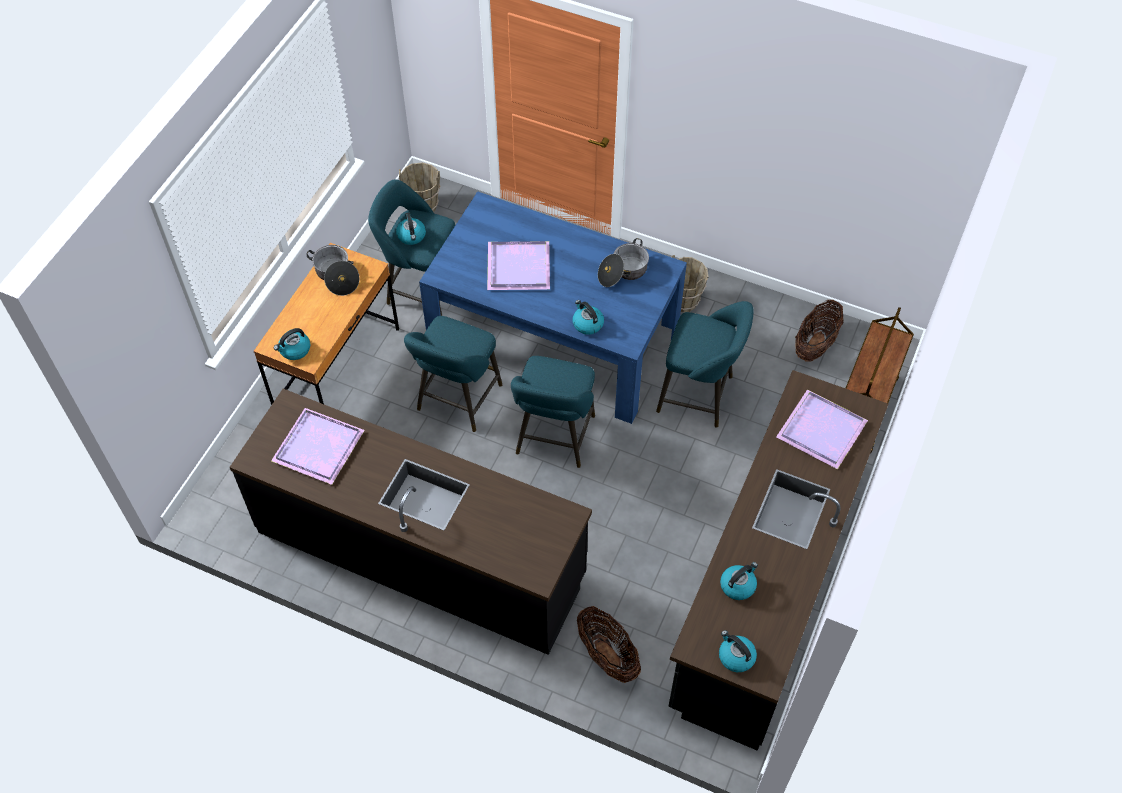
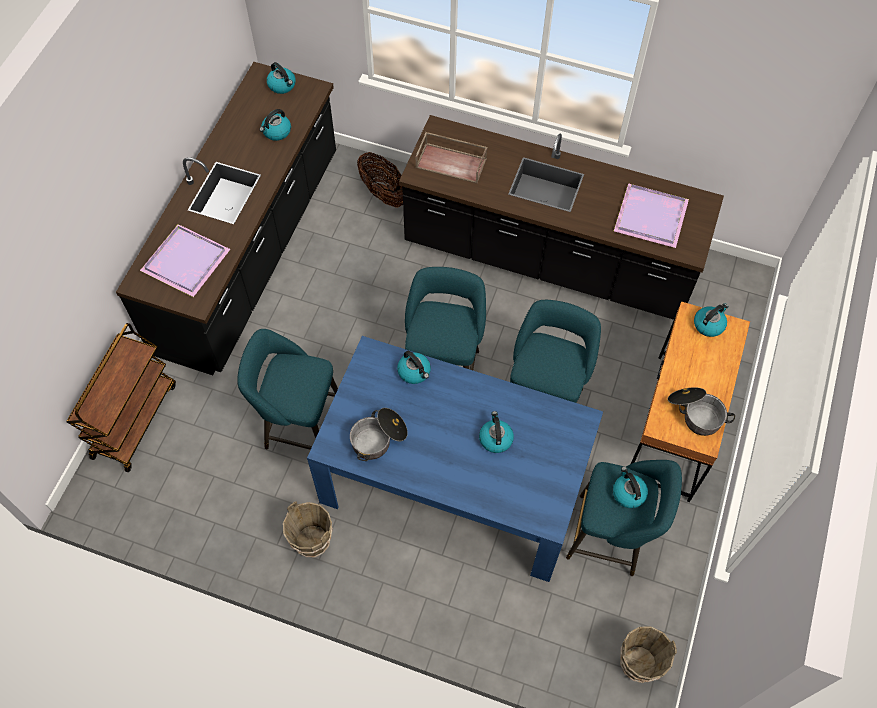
camera: 175 degrees right, 5 degrees up
(519, 266) = (495, 438): purple tray -> kettle
(528, 528) = (452, 163): none -> brown tray
(815, 344) = (170, 495): basket -> none

